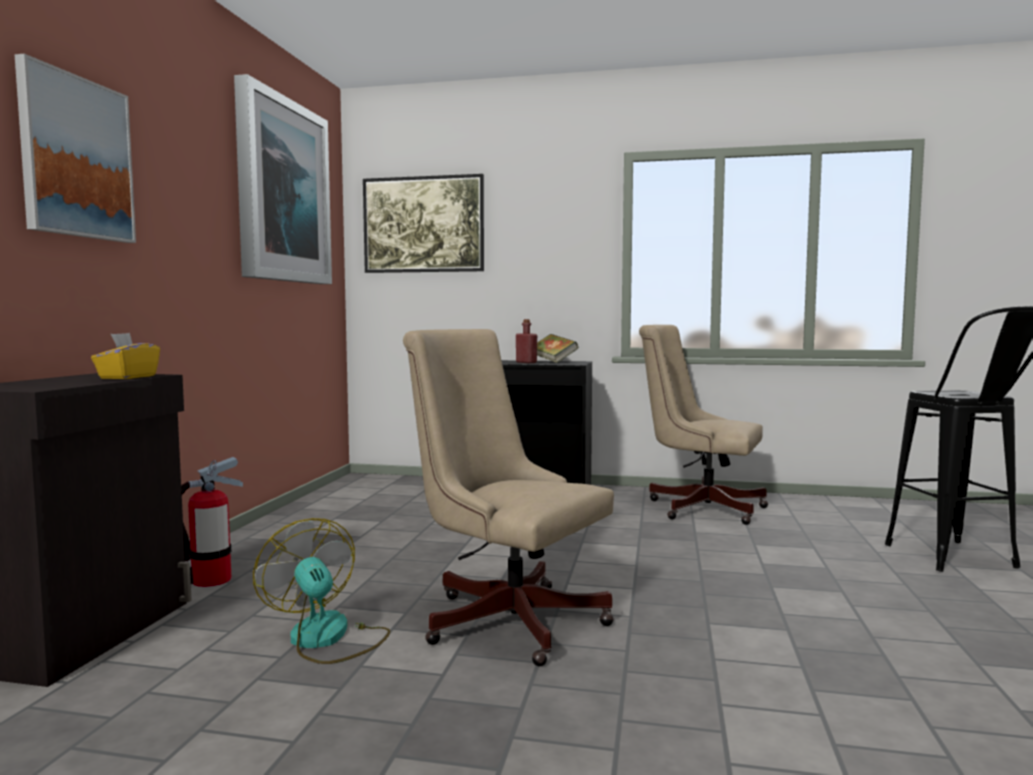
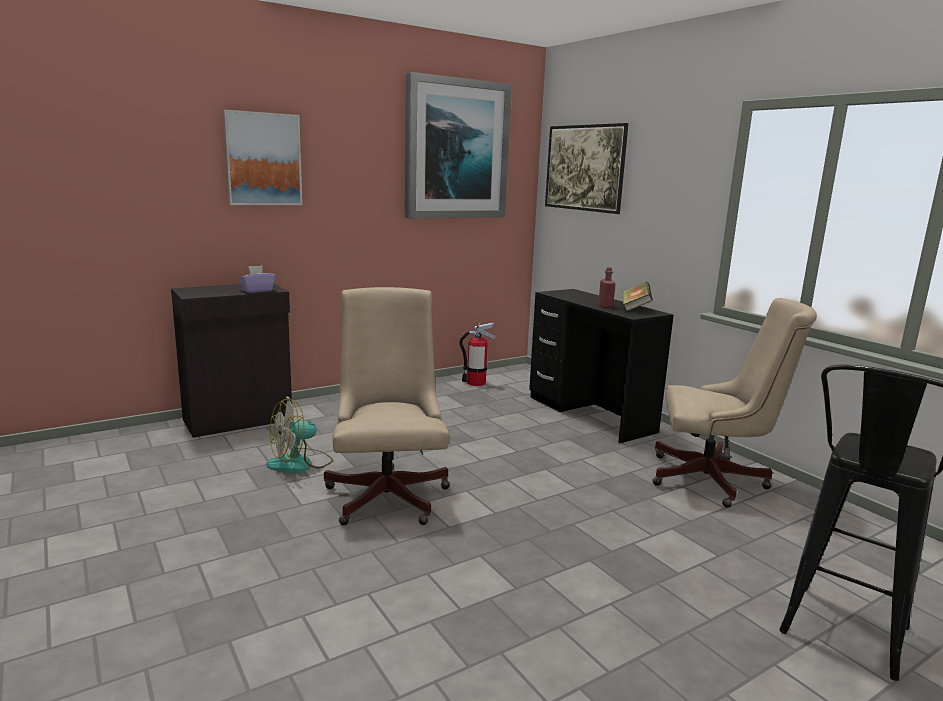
camera: 45 degrees right, 10 degrees up
(127, 377) = (257, 290): yellow tissue box -> purple tissue box
(211, 580) = (322, 411): fire extinguisher -> fire extinguisher (476, 383)
(327, 639) = (300, 463): fan -> fan turned 135 degrees counterclockwise
(699, 507) = (714, 481): beige office chair -> beige office chair turned 120 degrees clockwise

